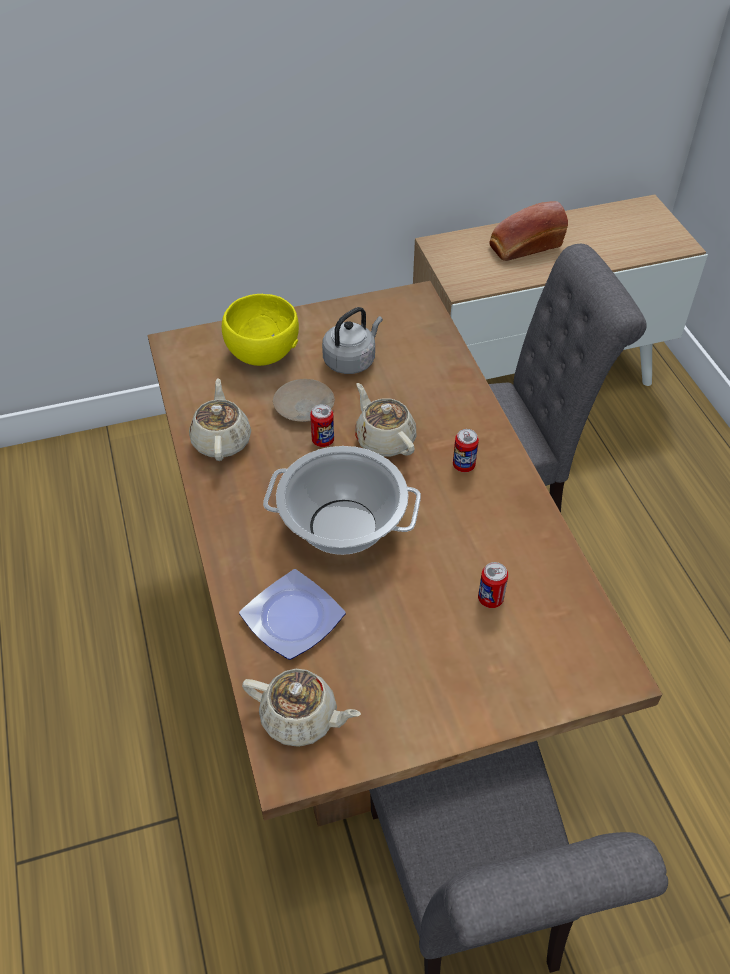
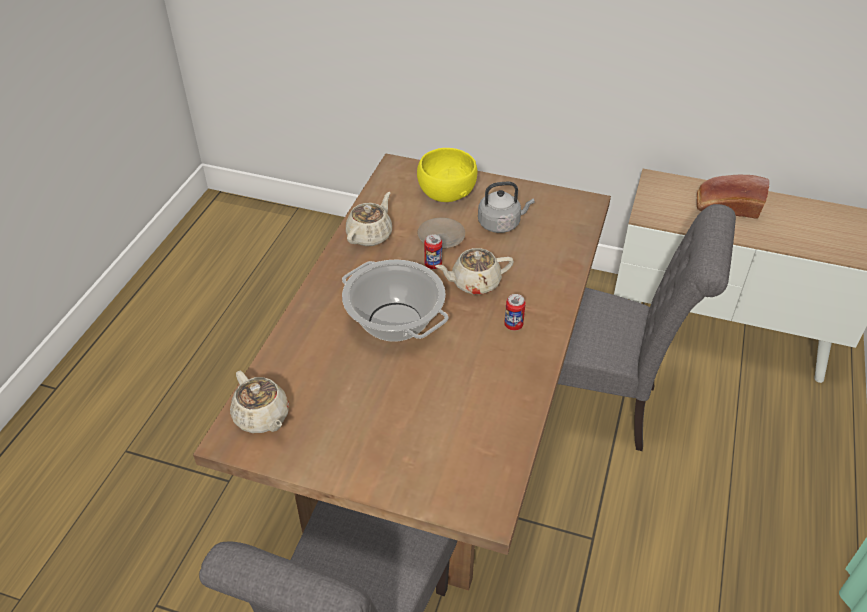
camera: 35 degrees right, 5 degrees down
(293, 616) = (313, 358): plate -> none
(384, 439) = (474, 283): beige teapot -> beige teapot turned 105 degrees counterclockwise
(490, 599) = (447, 416): can -> none

